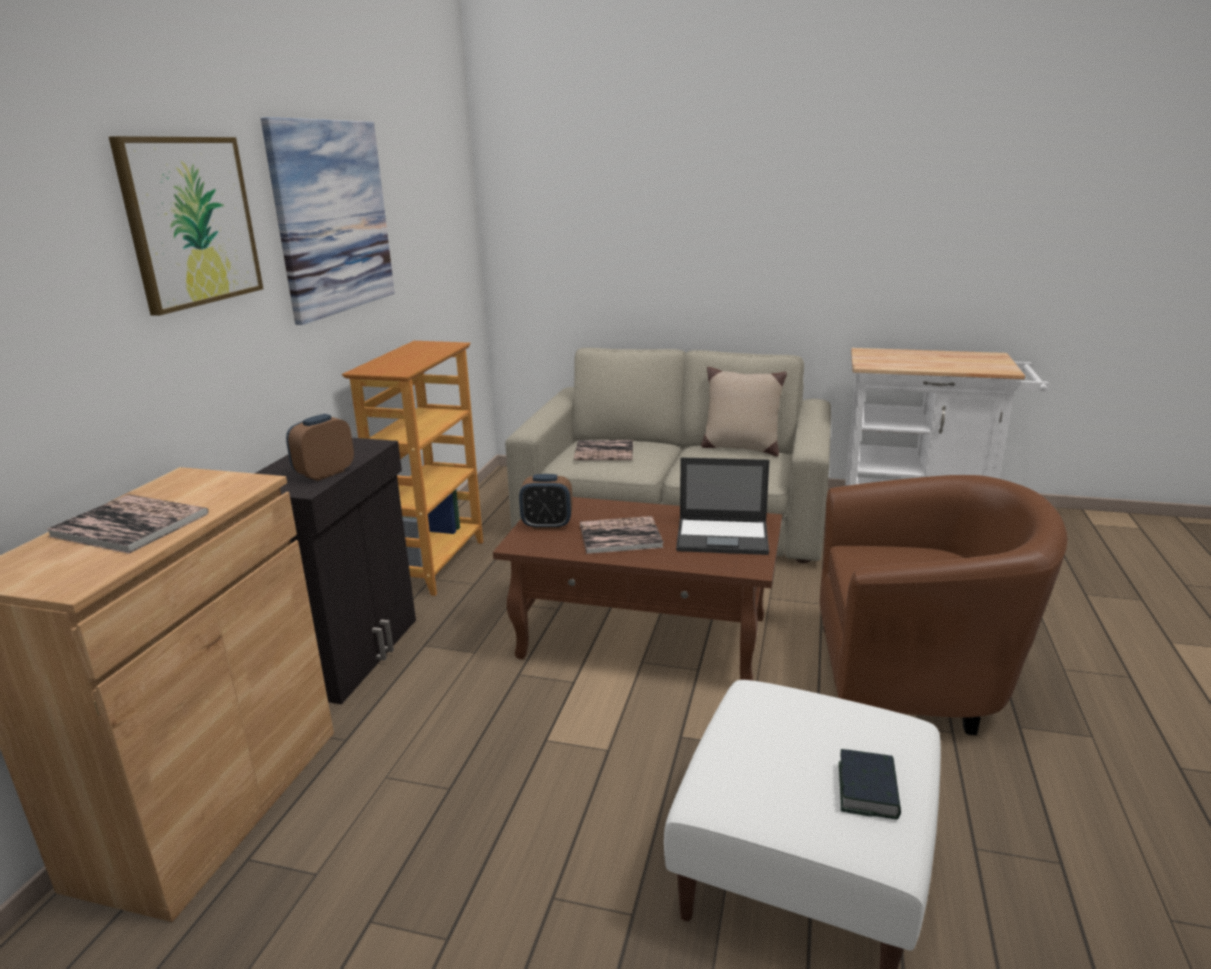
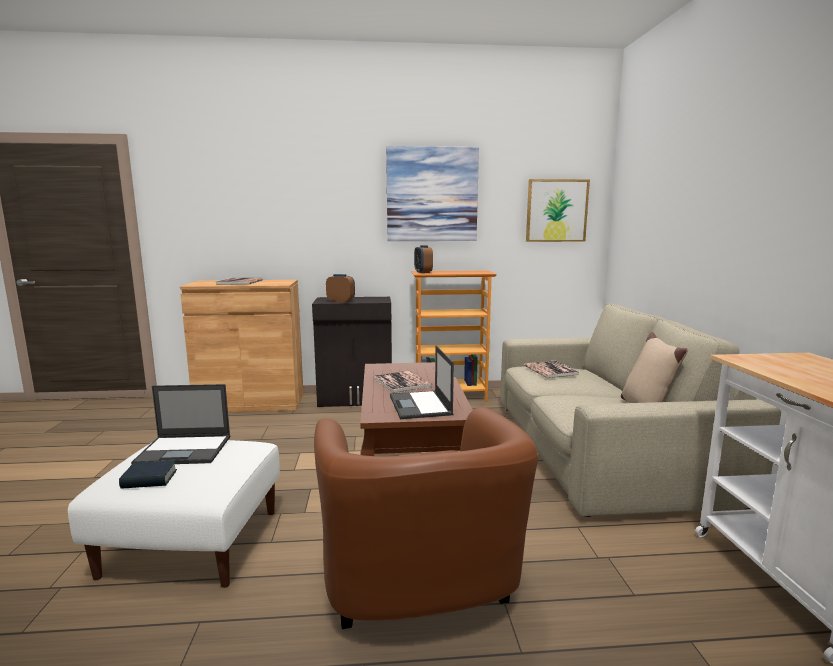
camera: 70 degrees right, 10 degrees down
(191, 222) = (331, 187): picture -> picture (556, 210)
(547, 525) = (405, 368): alarm clock -> alarm clock (423, 272)
(760, 761) = (185, 450): none -> laptop

